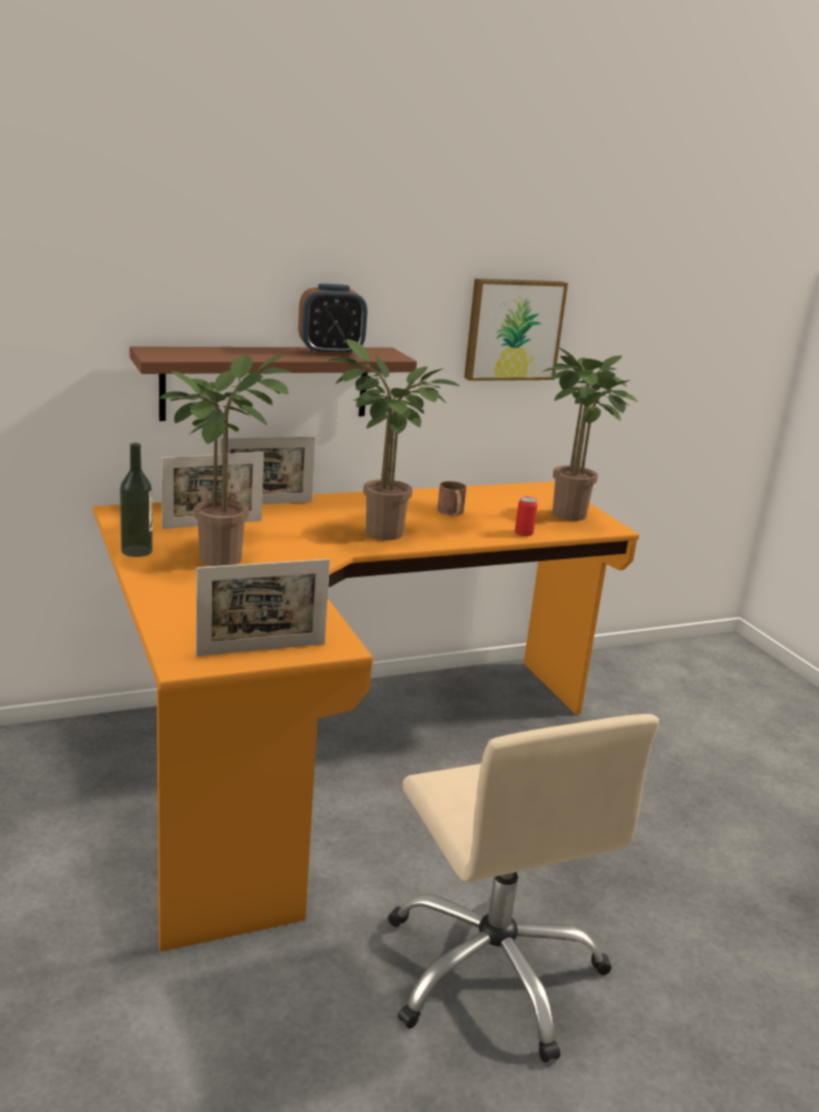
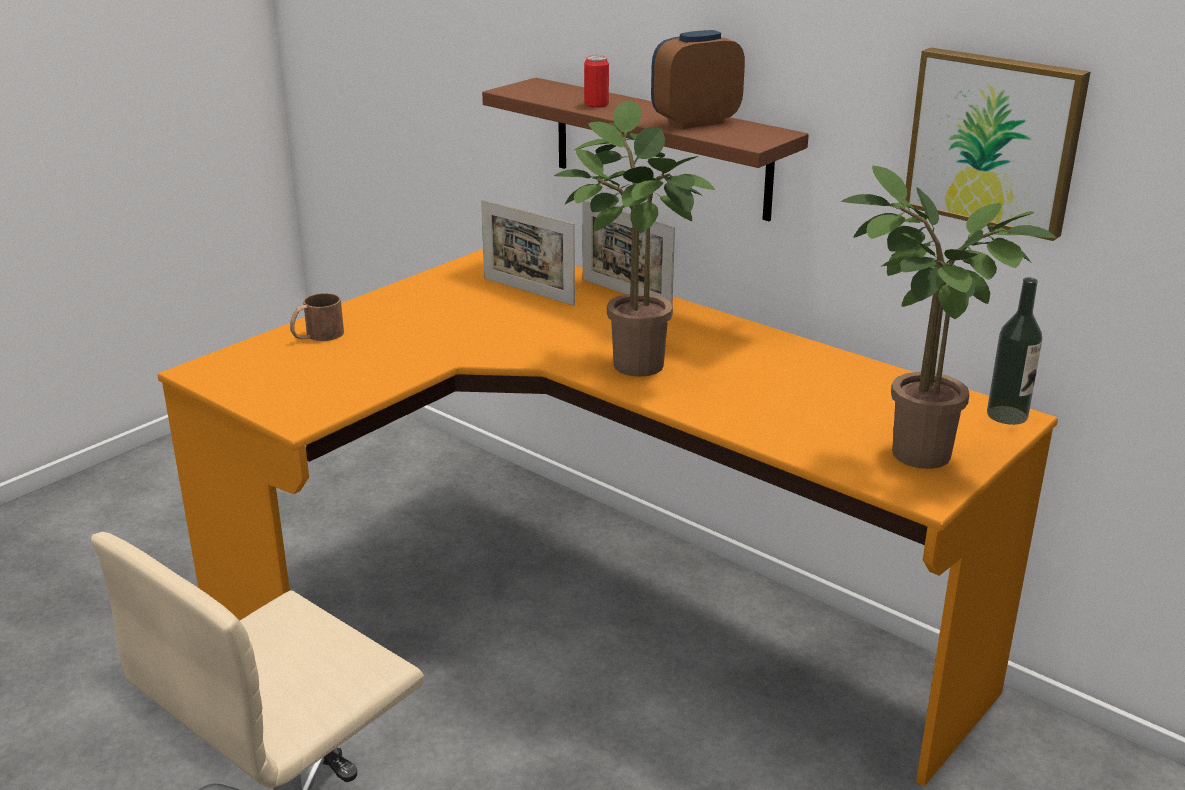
camera: 65 degrees right, 5 degrees up
(137, 551) = (416, 286): bottle -> bottle (1007, 415)
(223, 555) = (455, 317): potted plant -> none
(261, 649) = (257, 391): picture frame -> none
(330, 353) = (695, 122): alarm clock -> alarm clock turned 105 degrees clockwise
(452, 513) = (776, 383): brown mug -> brown mug (317, 336)
(523, 533) = (784, 439): can -> can (596, 104)

